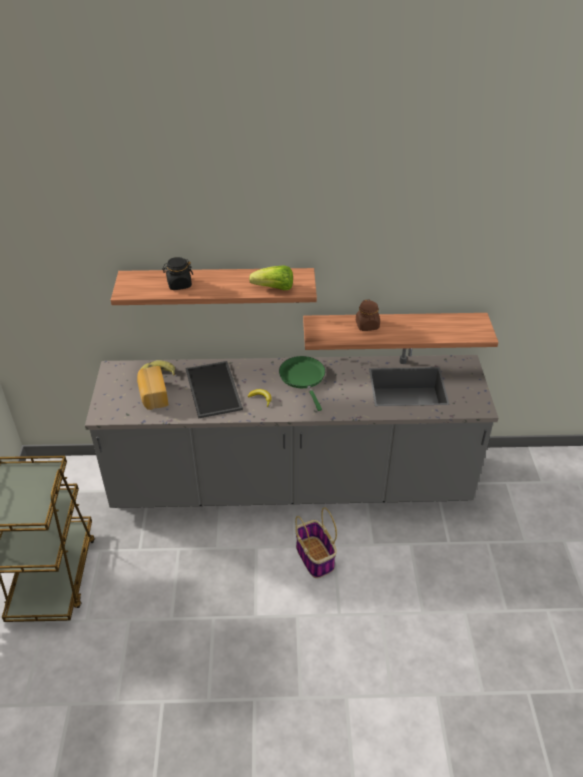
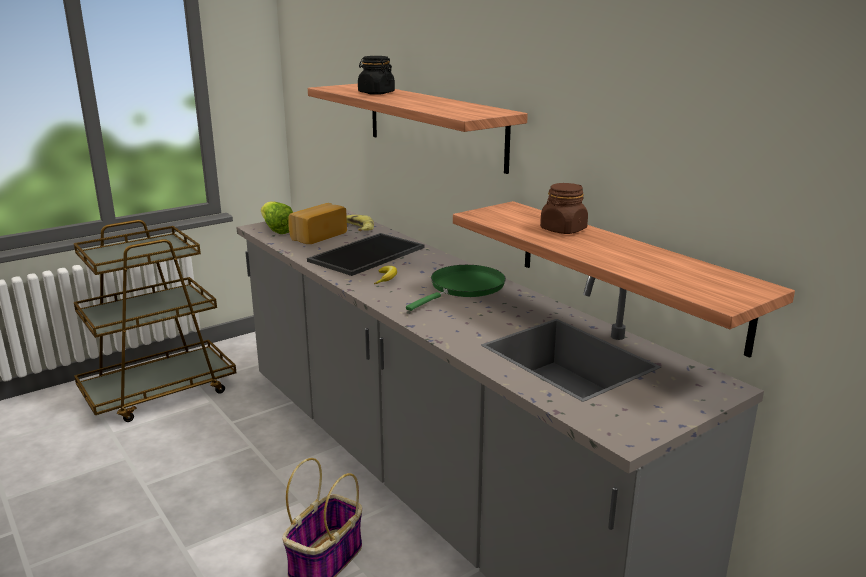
camera: 55 degrees right, 20 degrees down
(274, 288) = (442, 109): lettuce -> lettuce (277, 230)

